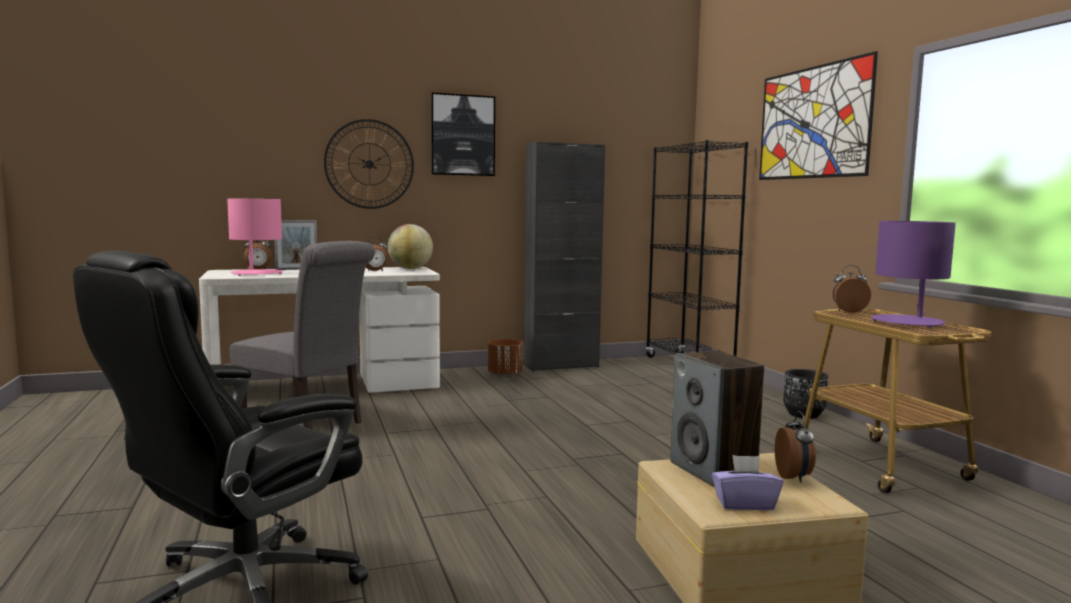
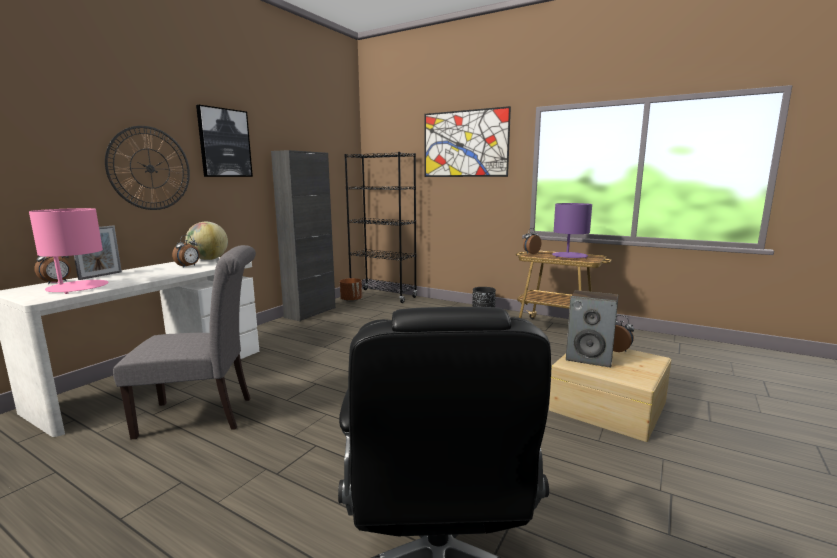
camera: 40 degrees left, 5 degrees up
(505, 375) = (286, 328): brown planter -> brown planter (351, 300)
(744, 504) = (637, 371): purple tissue box -> none

